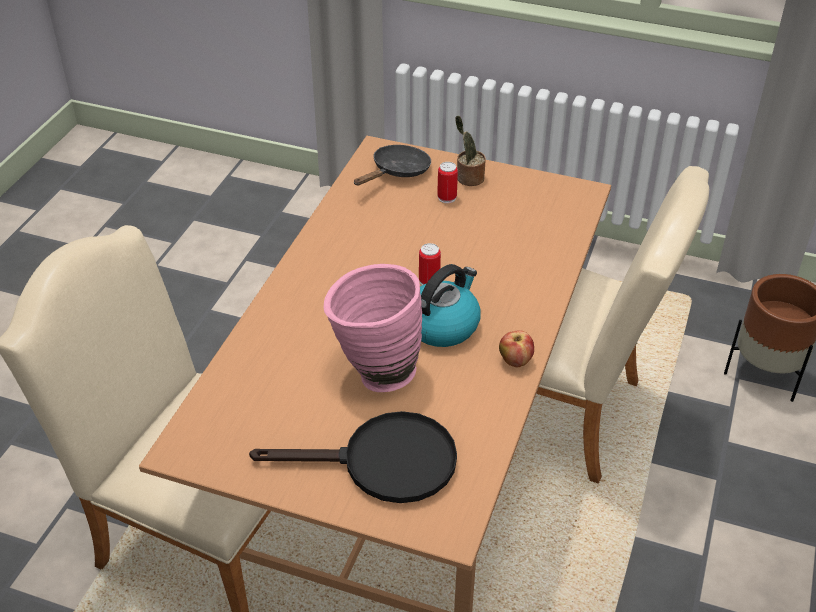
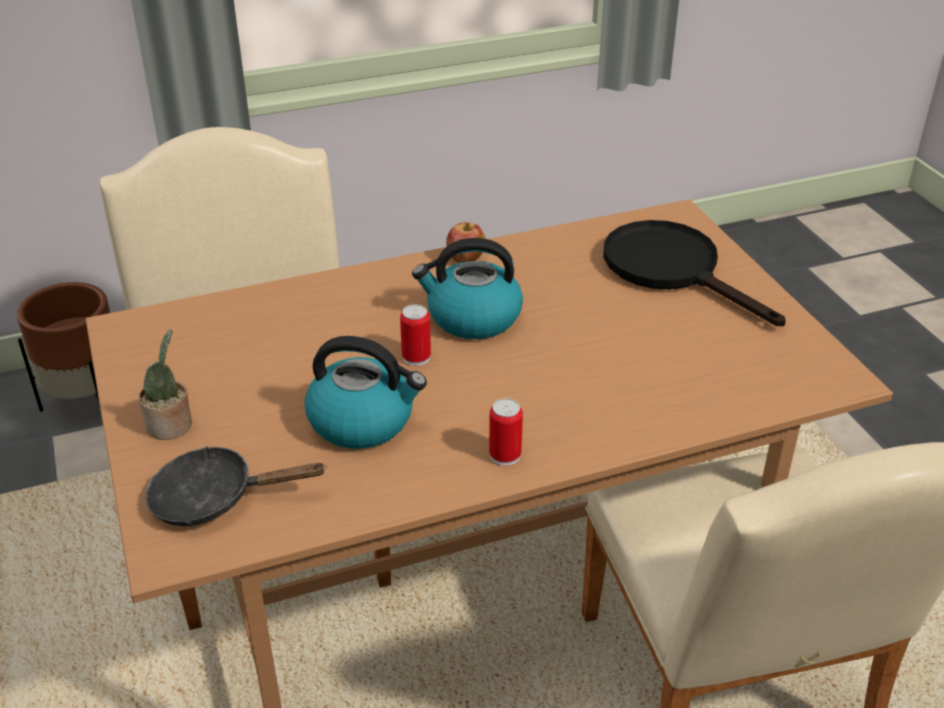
camera: 130 degrees left, 5 degrees down
(374, 373) = (590, 323): pink vase -> none
(397, 236) = (363, 421): none -> kettle
(447, 197) = (236, 422): can -> can (505, 455)

